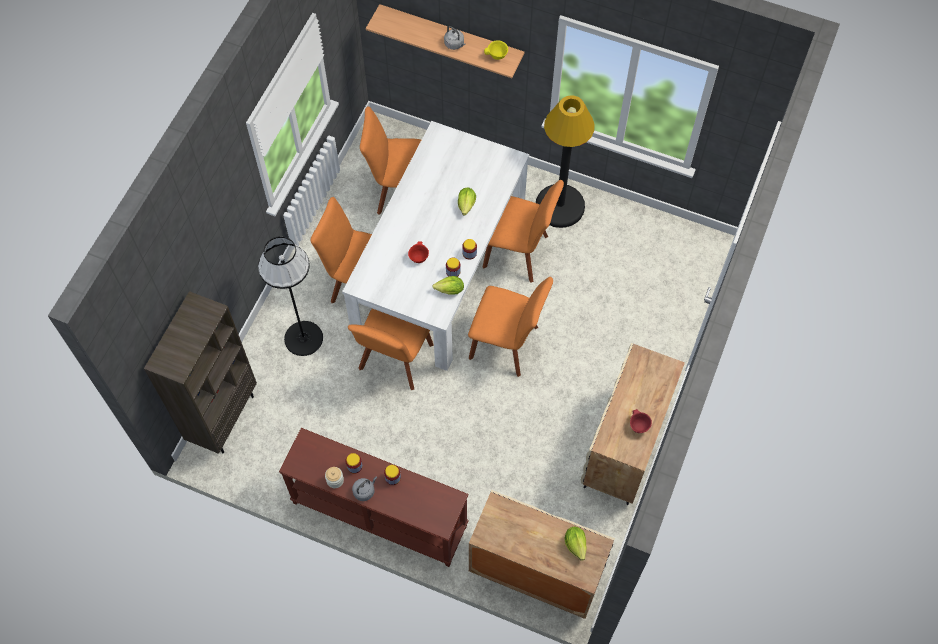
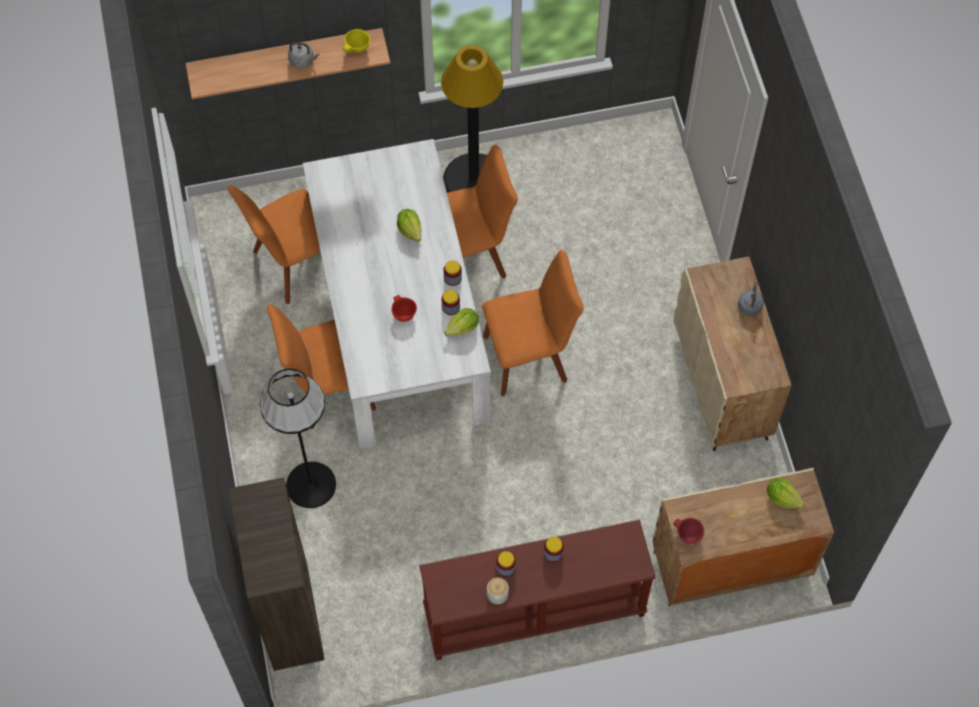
camera: 35 degrees left, 0 degrees up
(365, 491) = (536, 584): grey kettle -> grey kettle (749, 305)
(395, 360) = (427, 446): orange chair -> none
(638, 426) = (753, 346): red bowl -> red bowl (688, 536)

